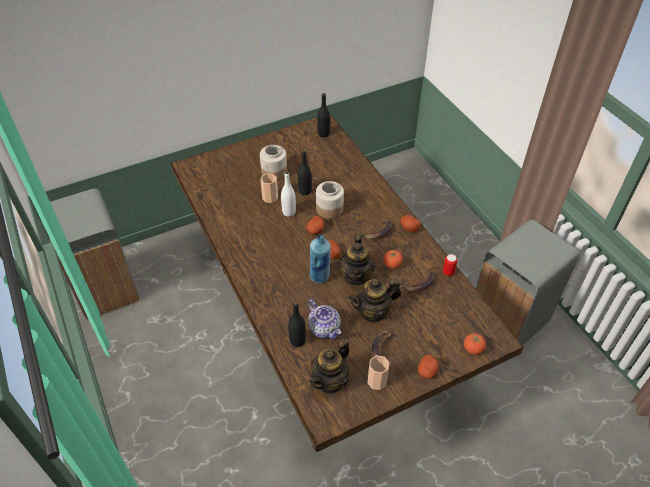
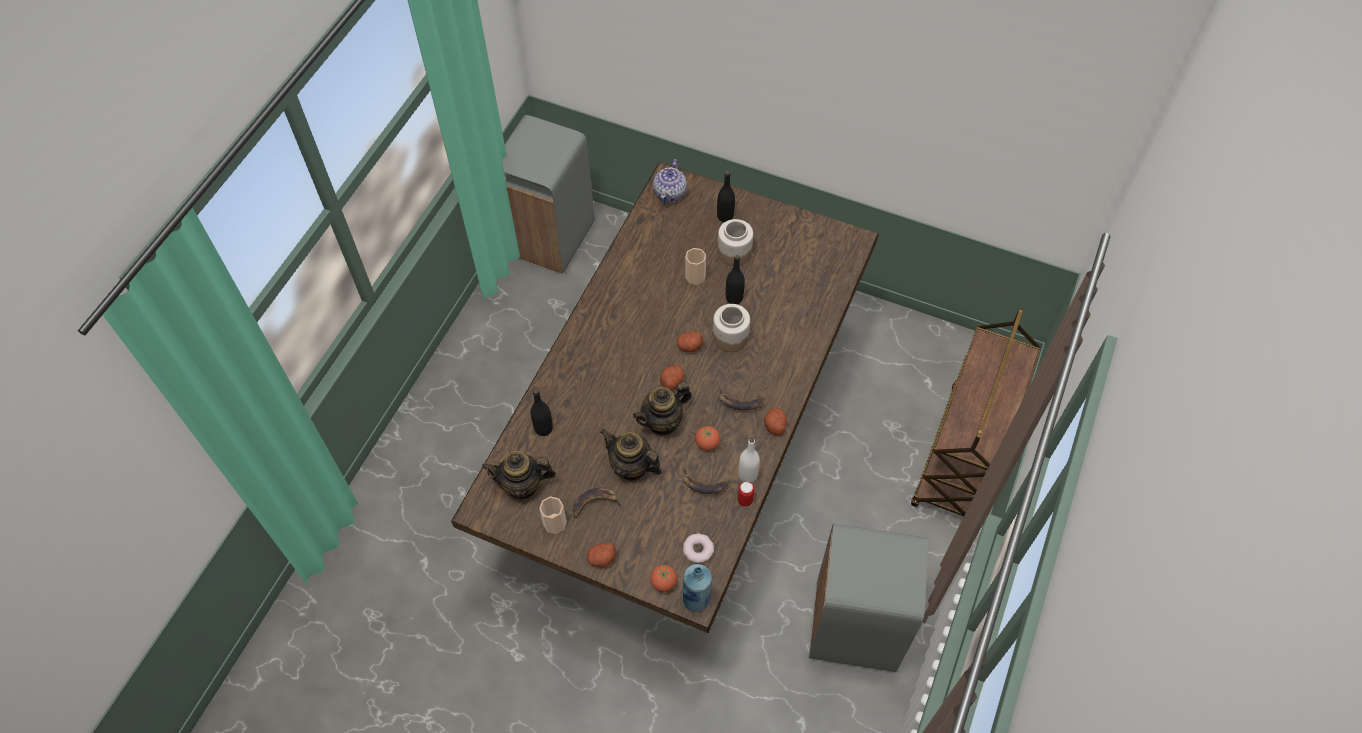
camera: 50 degrees right, 10 degrees up
(289, 212) = (691, 306): white bottle -> white bottle (747, 475)
(320, 276) = (634, 392): blue bottle -> blue bottle (696, 600)
(323, 133) = (837, 252): black bottle -> black bottle (725, 216)
(324, 328) = (576, 439): teapot -> teapot (670, 193)
(444, 212) = (962, 457): none -> brown cart
(463, 316) = (698, 549): none -> donut

